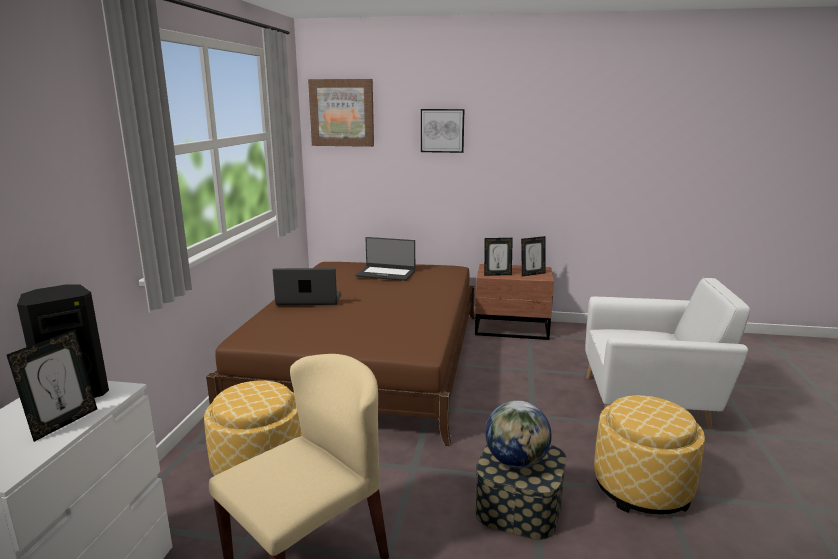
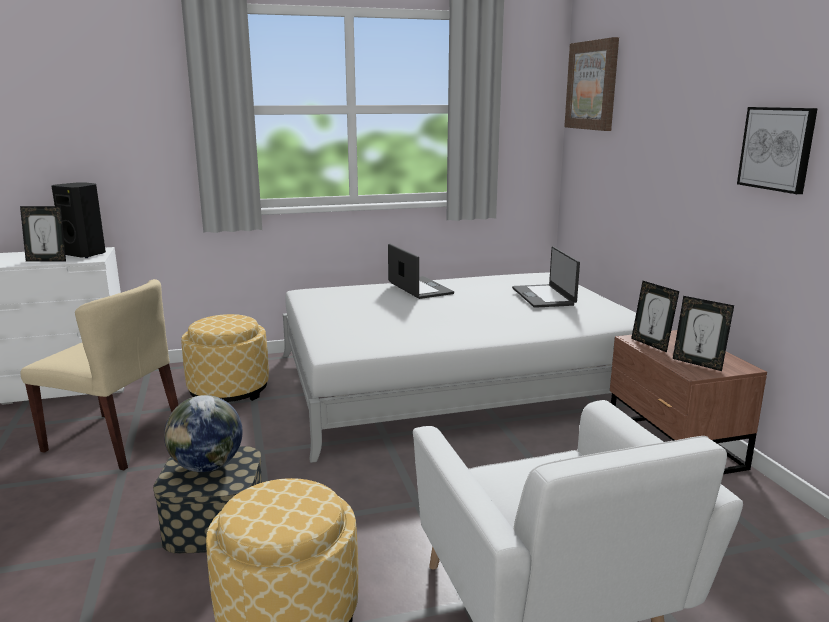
camera: 65 degrees right, 0 degrees up
(367, 360) = (456, 381): brown bed -> white bed
(442, 130) = (671, 110): picture -> picture (777, 148)

